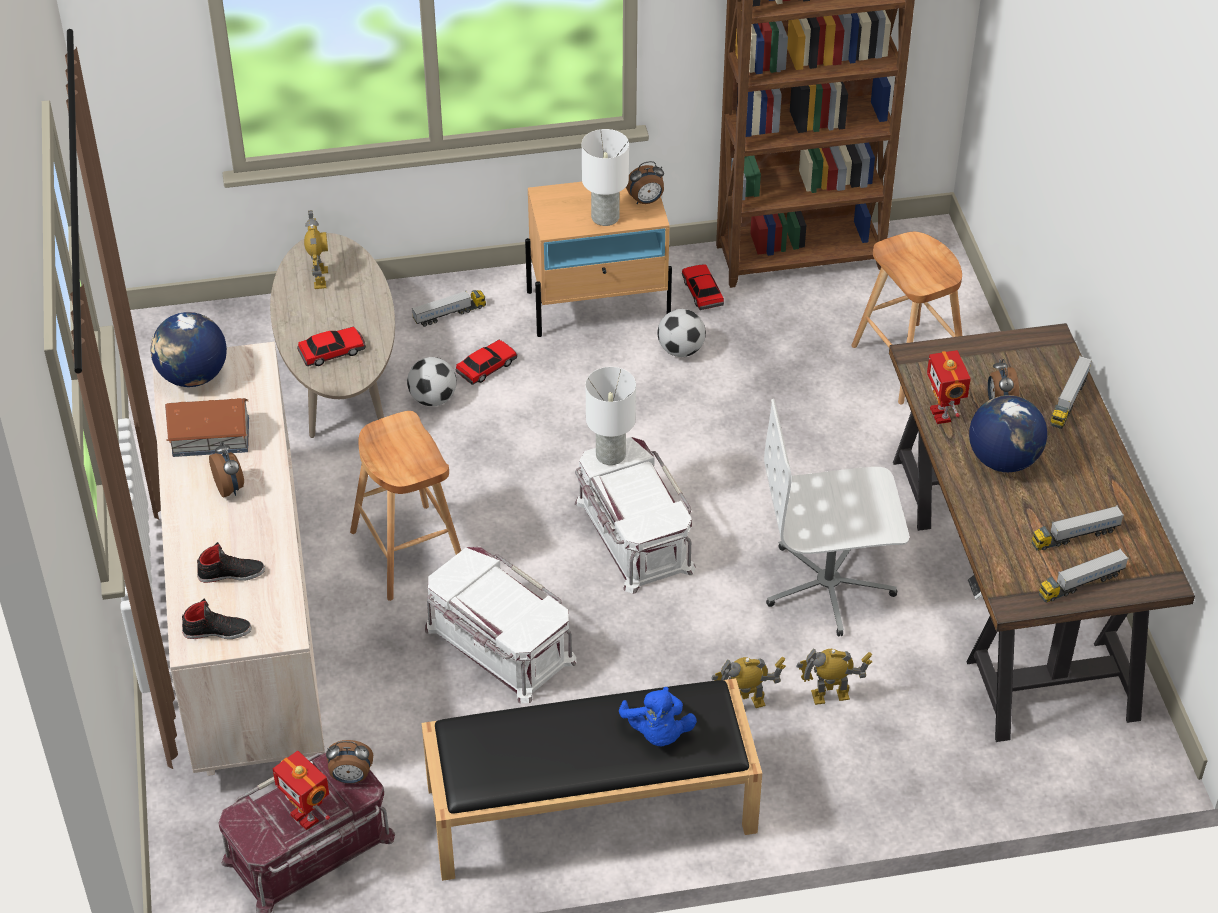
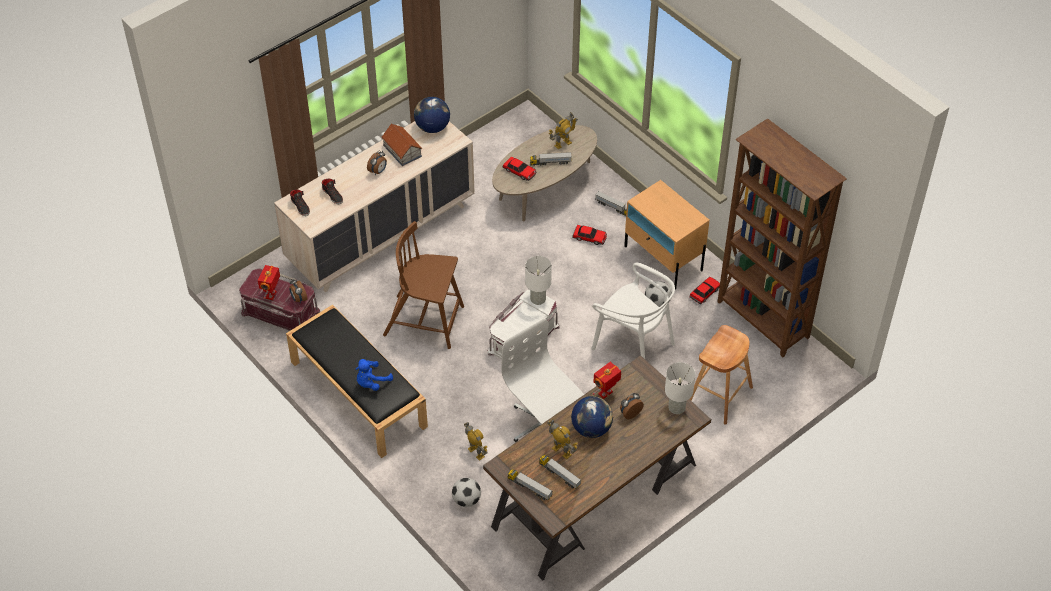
camera: 60 degrees right, 5 degrees up
(408, 552) = (457, 266): brown stool -> none
(433, 399) = (554, 229): football -> football (466, 500)
(498, 645) = (425, 321): white storage box -> brown chair
(606, 217) = (662, 217): white table lamp -> white table lamp (676, 408)
(646, 201) = (686, 226): alarm clock -> none
(742, 411) = (633, 344): none -> white chair
(746, 704) = (450, 423): toy robot -> toy robot (561, 451)
(1069, 400) = (653, 440): toy truck -> toy truck (550, 162)

